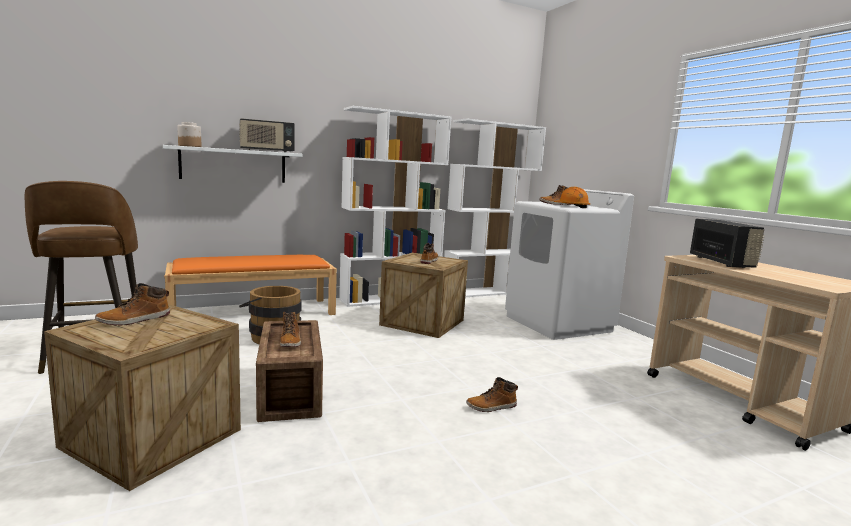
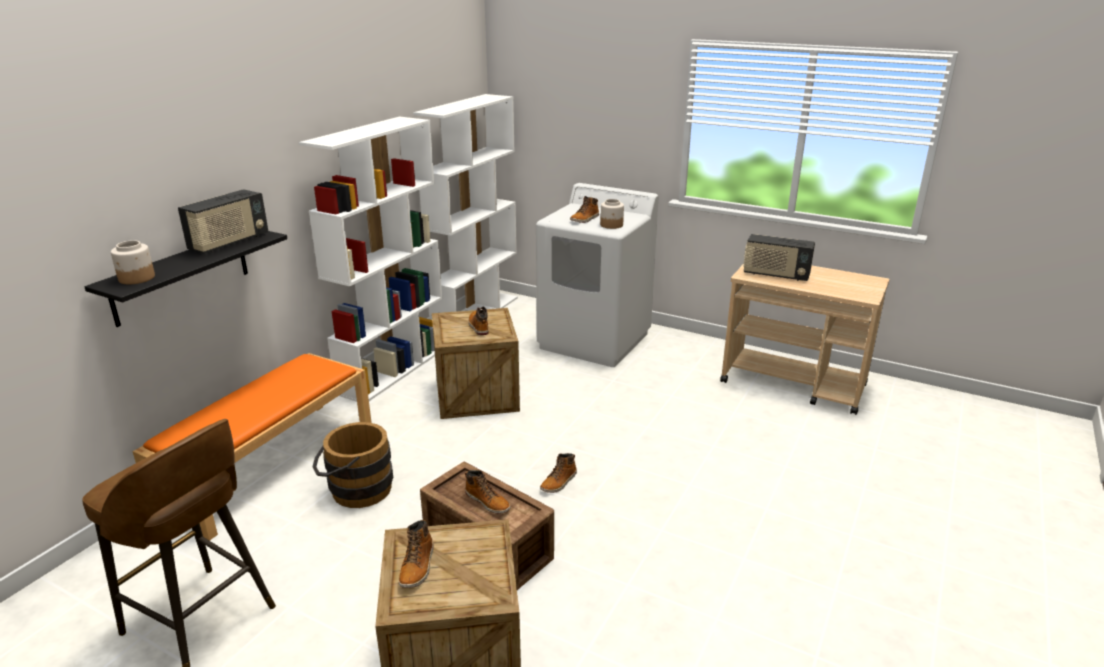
camera: 35 degrees left, 15 degrees up
(233, 165) = (181, 276): white shelf -> black shelf
(491, 407) = (657, 475): boot -> boot (559, 482)
(572, 207) = (611, 225): orange hard hat -> jar
(721, 262) = (775, 275): radio -> radio turned 150 degrees clockwise

